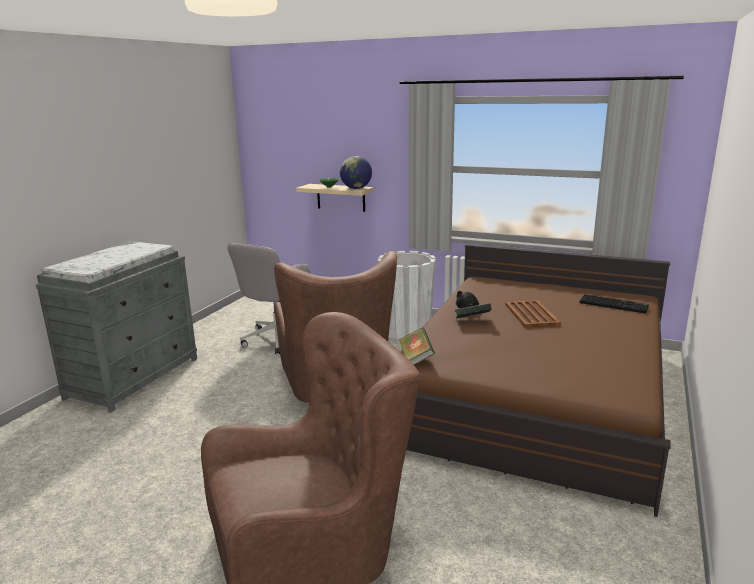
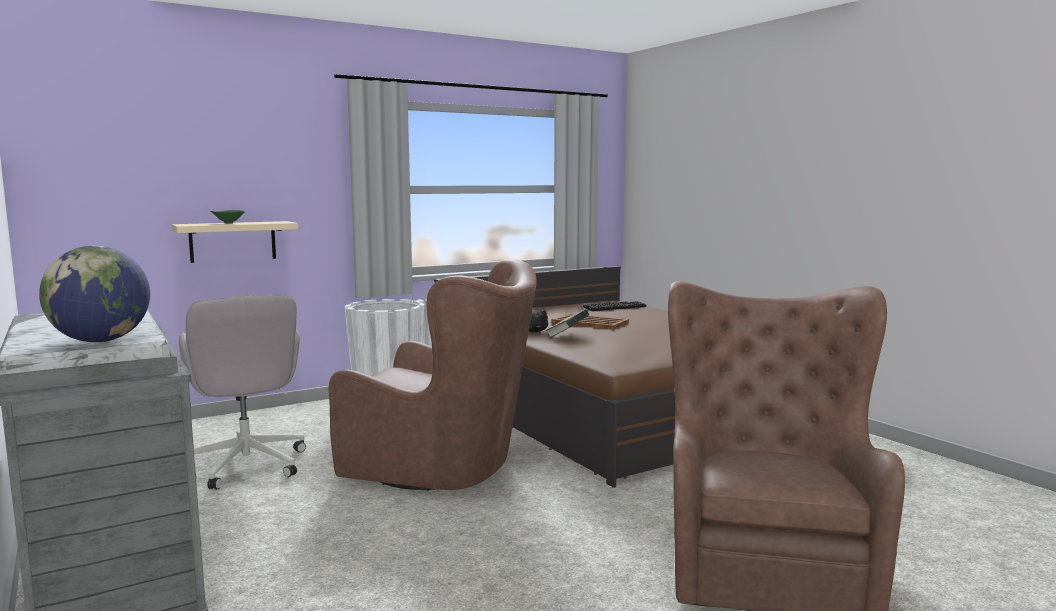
camera: 55 degrees left, 10 degrees down
(356, 188) = (275, 222): globe -> globe (101, 341)
(416, 358) = (617, 363): book -> none

